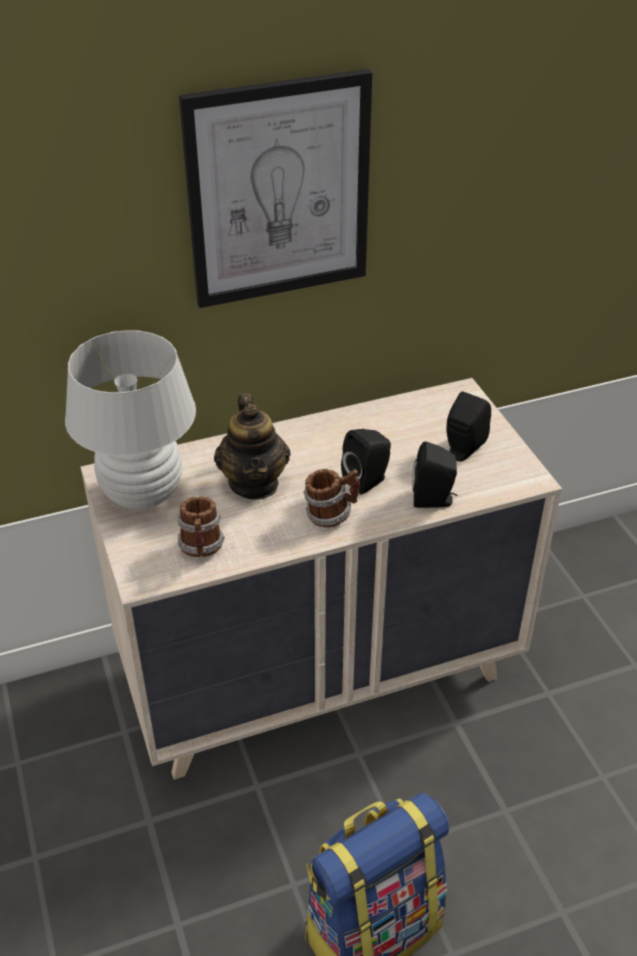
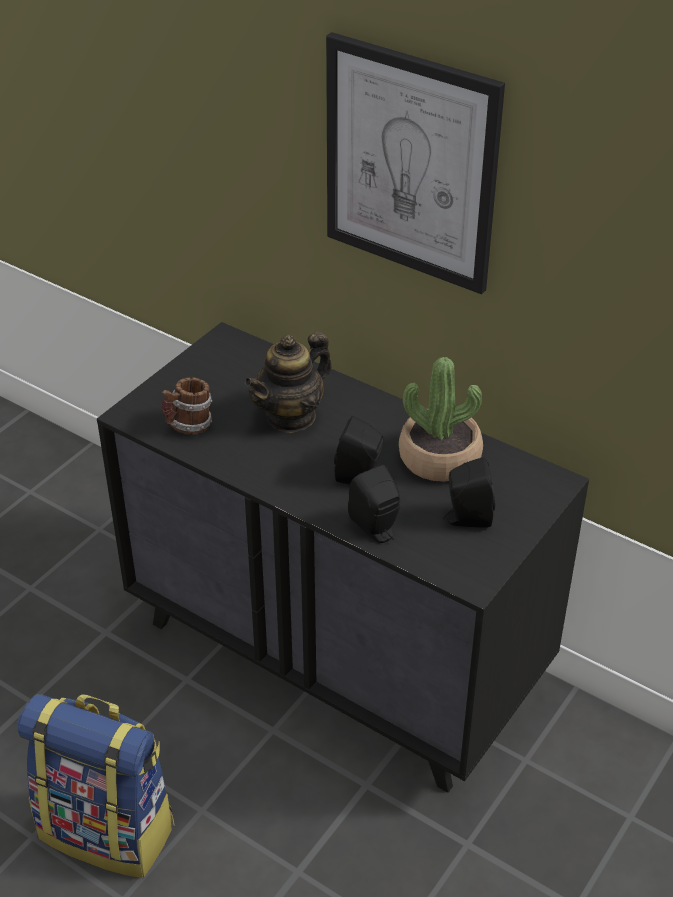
camera: 55 degrees right, 0 degrees up
(143, 494) = (220, 366): white table lamp -> none
(320, 671) = (337, 655): beige dresser -> black dresser
(331, 515) = (295, 476): mug -> none
(384, 431) = (440, 458): none -> potted plant

